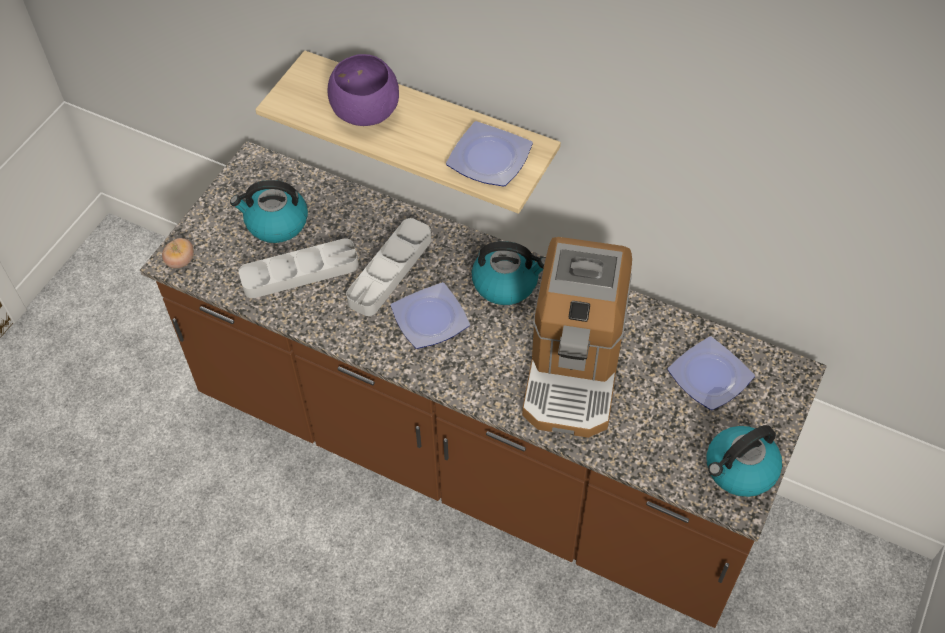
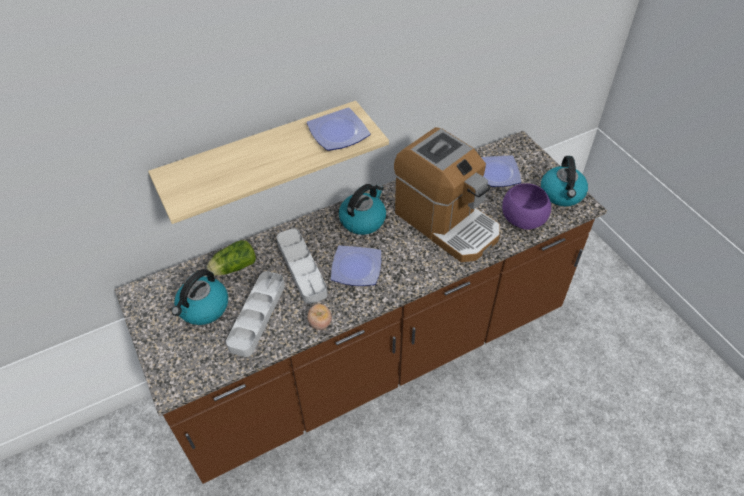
camera: 55 degrees left, 5 degrees down
(180, 261) = (177, 382): tomato -> tomato (320, 323)
(343, 212) = (232, 267): none -> lettuce
(365, 112) = (239, 167): purple bowl -> purple bowl (524, 220)

